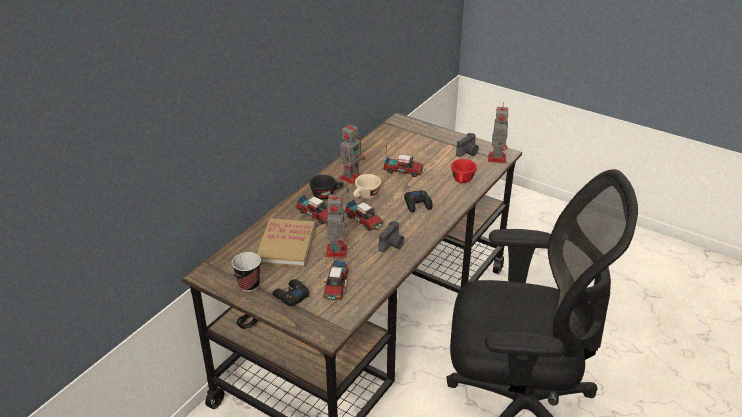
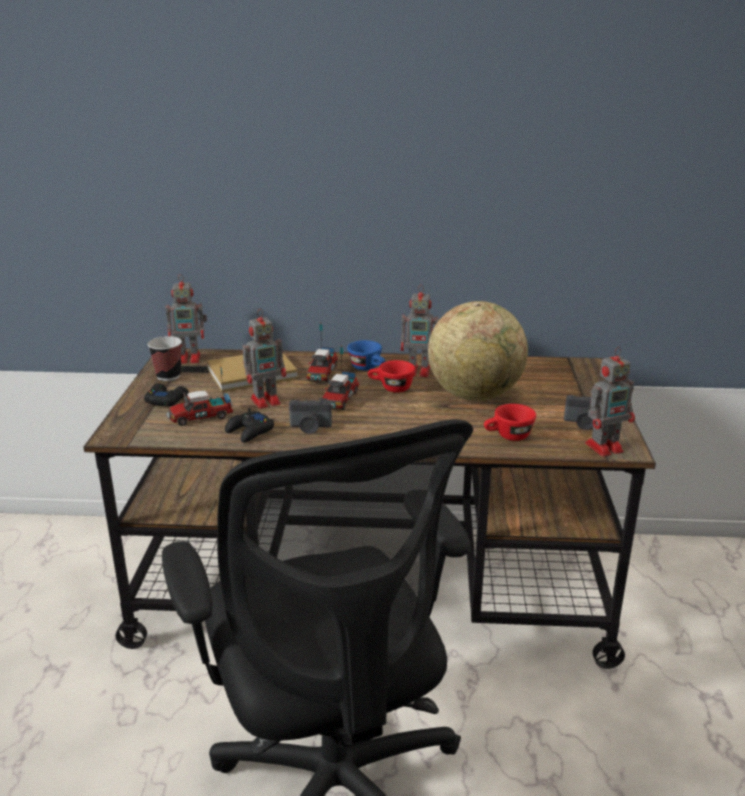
camera: 60 degrees right, 10 degrees down
(225, 266) = (190, 358): none -> toy robot
(327, 194) = (368, 368): black cup -> blue cup
(365, 196) = (391, 388): beige cup -> red cup
(403, 171) = (475, 395): toy truck -> globe
(418, 204) = (414, 421): black game controller -> black game controller (250, 431)

